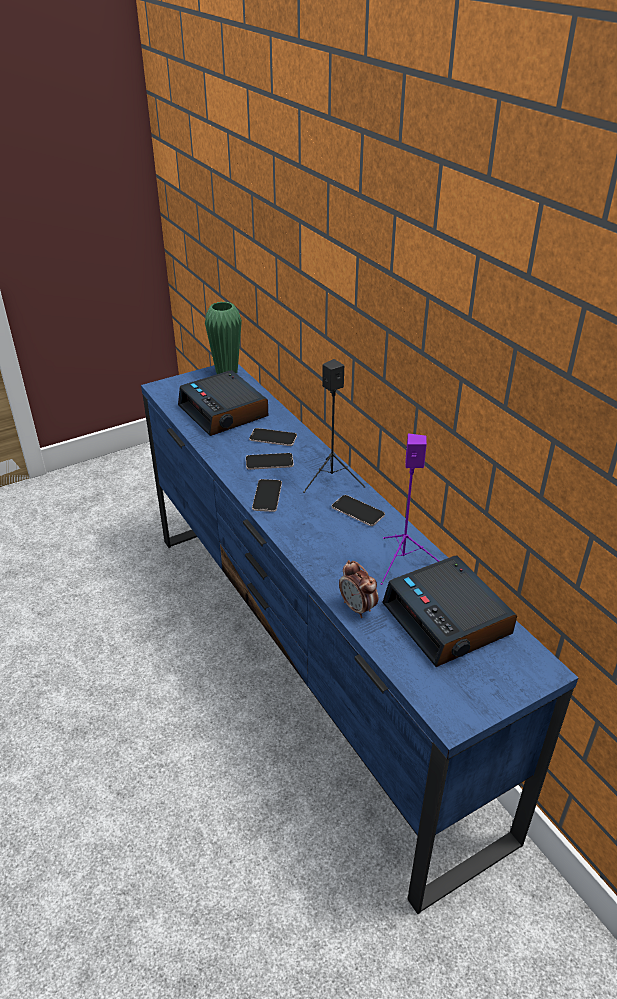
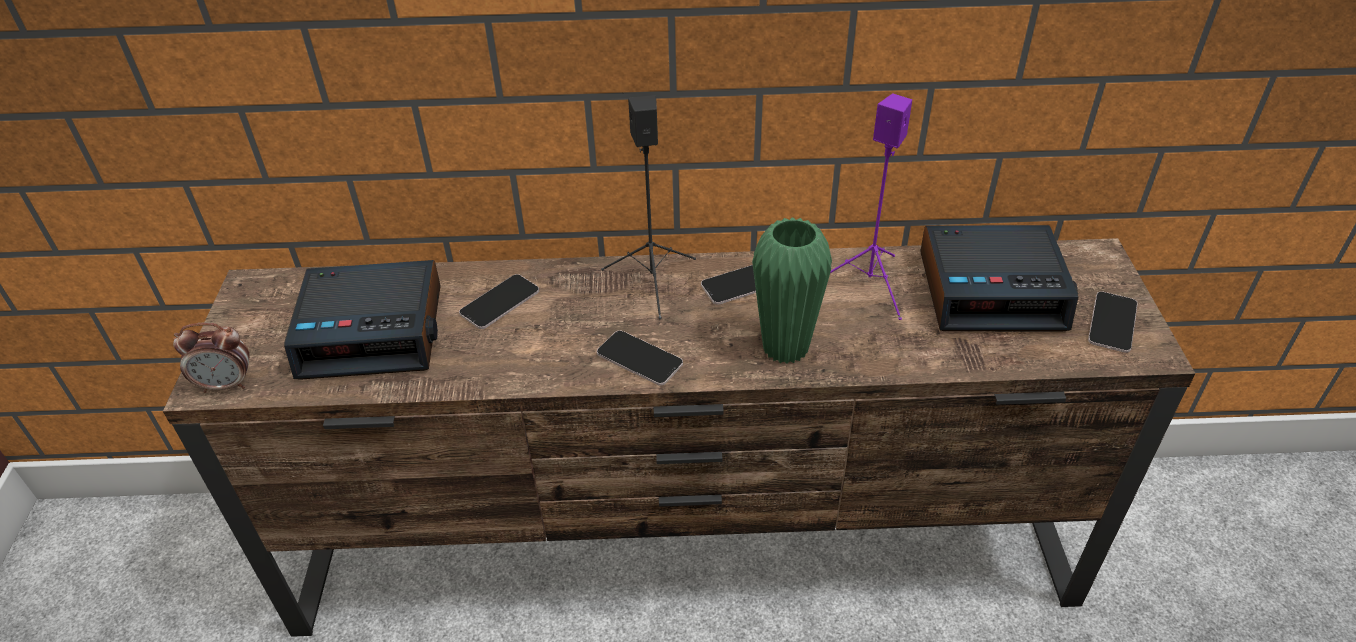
camera: 60 degrees left, 5 degrees up
(226, 372) = (257, 289): green vase -> green vase (785, 348)
(269, 462) = (558, 327): phone -> phone (1112, 322)
(310, 667) = (688, 551): blue tv stand -> brown tv stand
(357, 608) = (934, 357): alarm clock -> alarm clock (227, 384)

